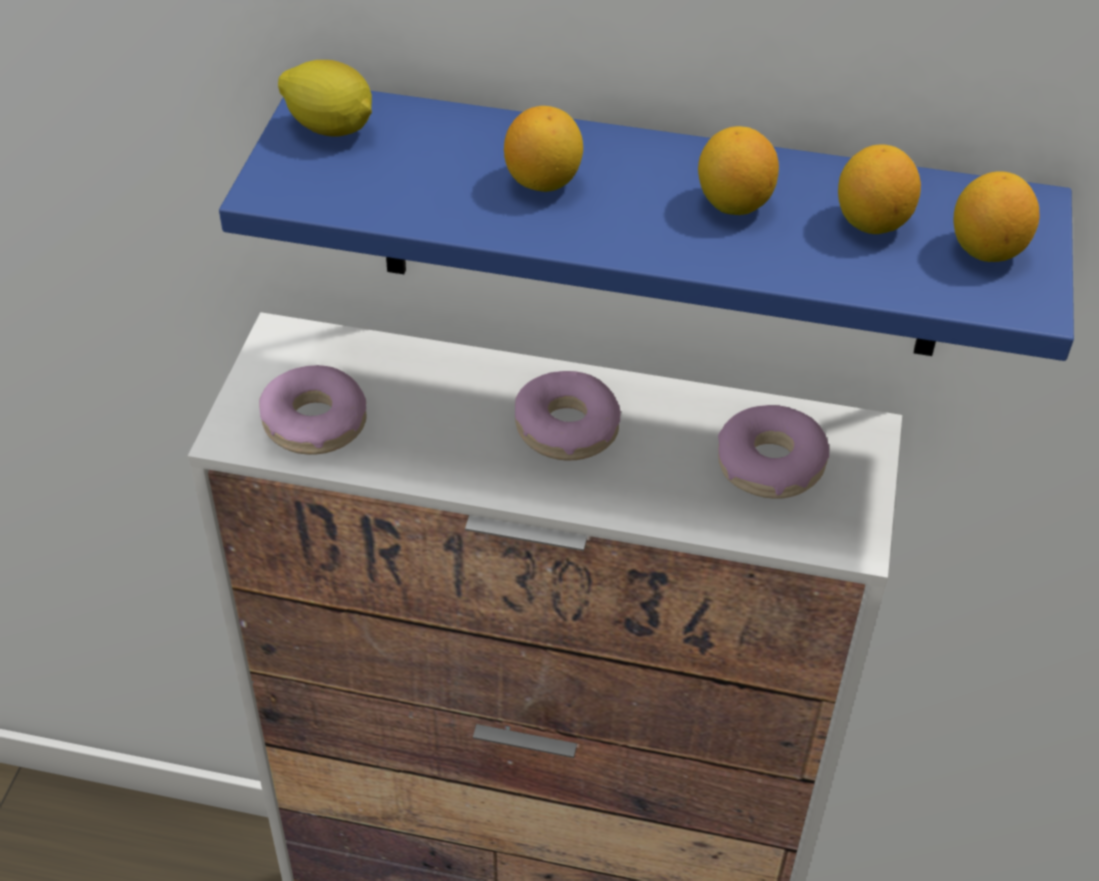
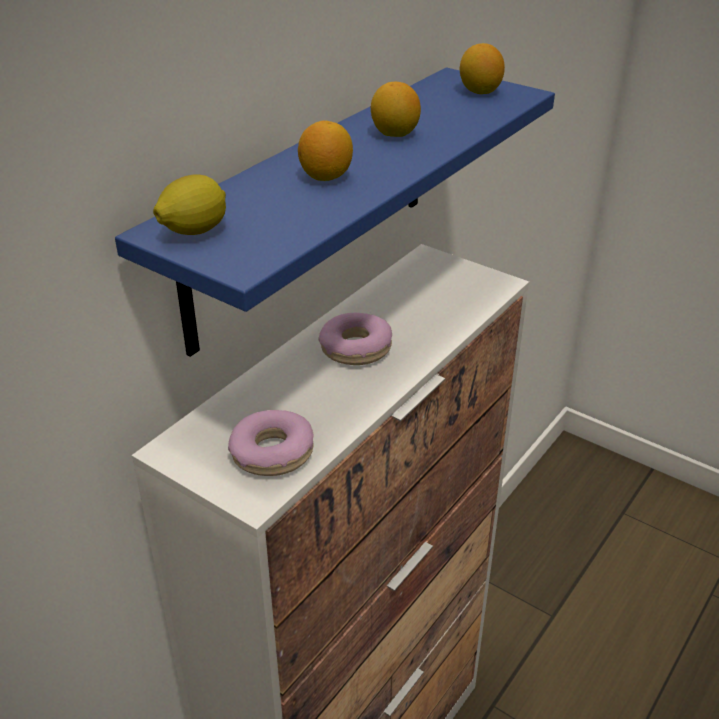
camera: 65 degrees left, 10 degrees down
(770, 465) = (432, 290): donut -> none
(871, 222) = (438, 108): lemon -> none

